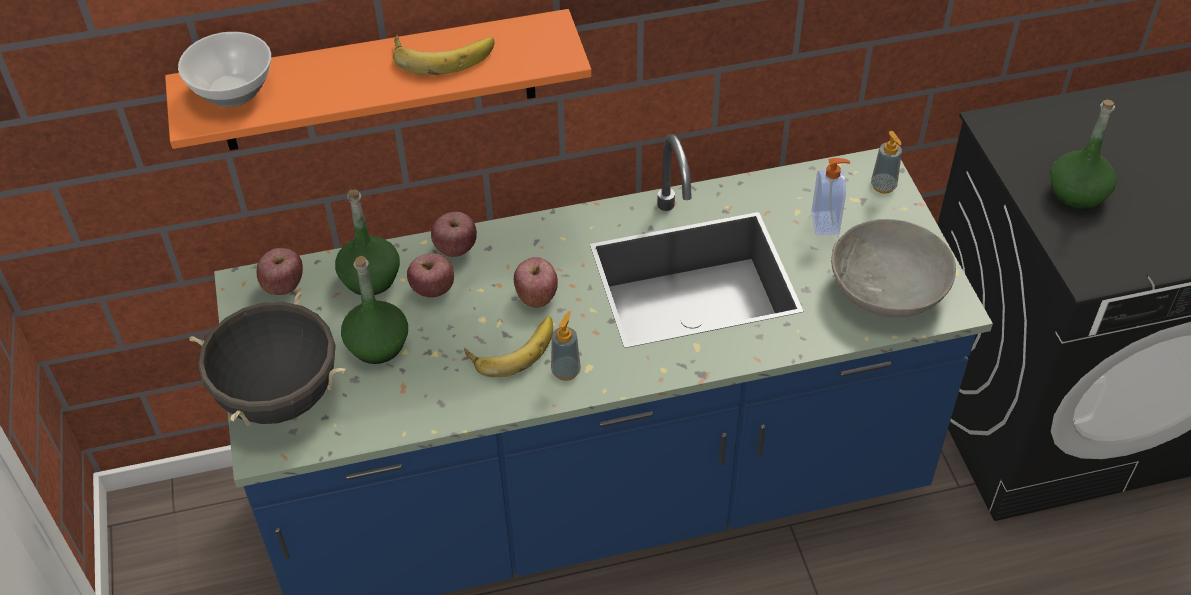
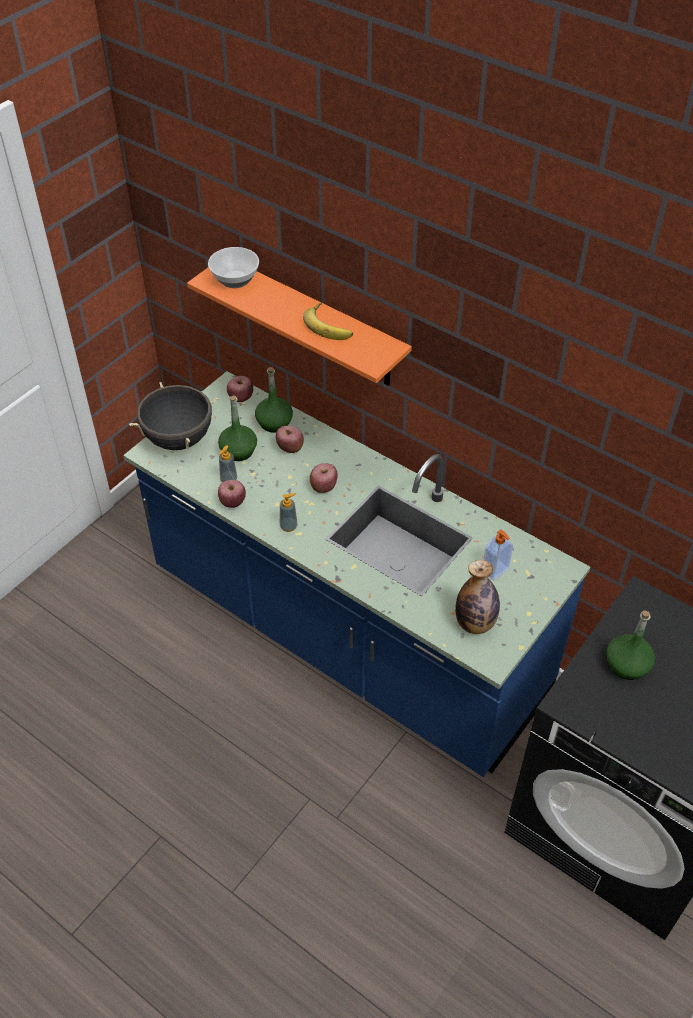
camera: 50 degrees right, 0 degrees up
(455, 248) = (323, 439): apple -> apple (232, 502)
(512, 347) = (283, 498): banana -> none
(883, 186) = (552, 579): soap dispenser -> soap dispenser (228, 479)
(887, 289) = (475, 623): grey bowl -> bottle

